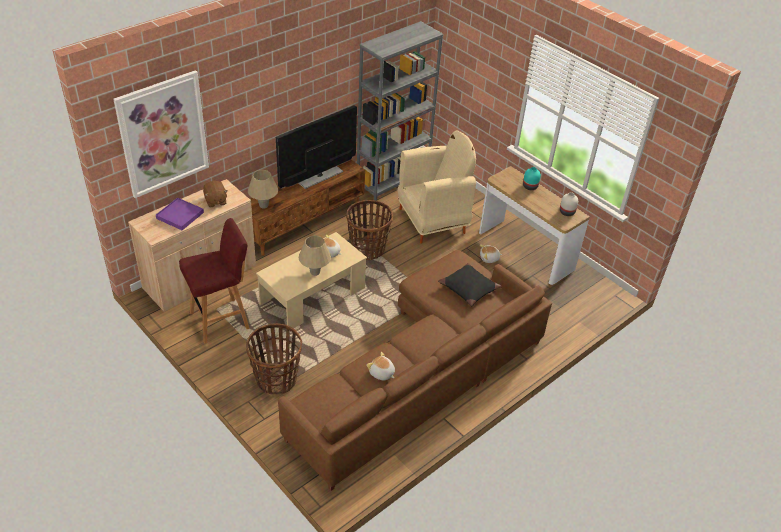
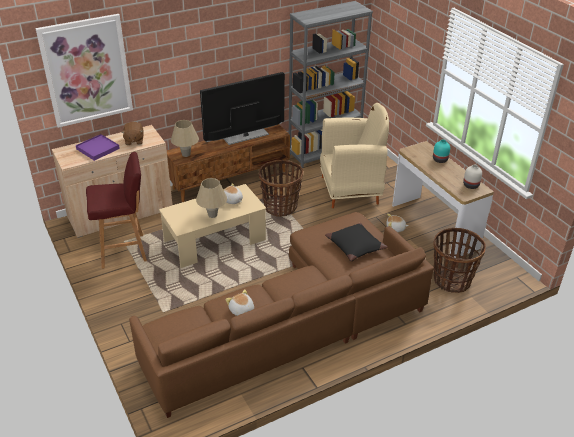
camera: 15 degrees right, 5 degrees down
(276, 379) = (154, 308): basket -> basket (451, 280)

